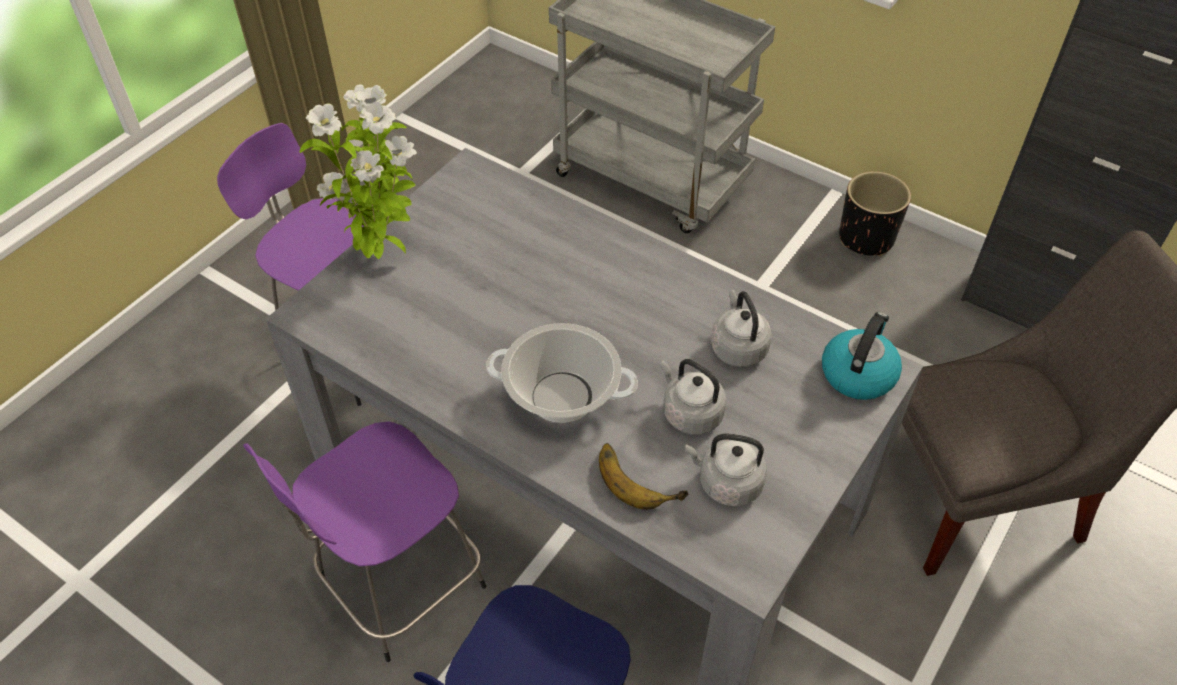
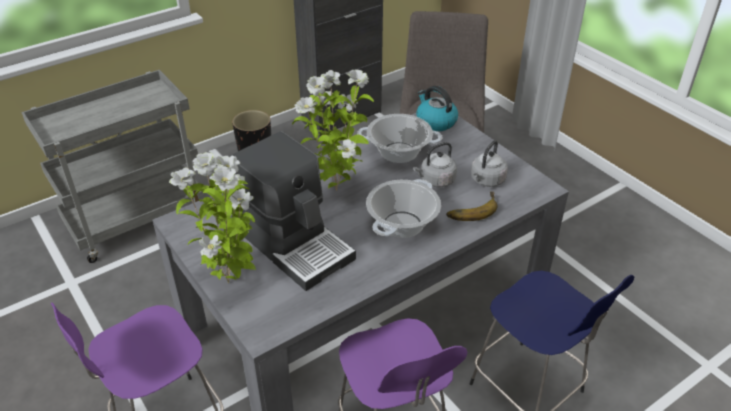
camera: 70 degrees left, 10 degrees down
(472, 293) = (296, 244): none -> coffee machine
(607, 298) = (336, 189): none -> potted plant
(737, 347) = (399, 153): grey kettle -> cooking pot

